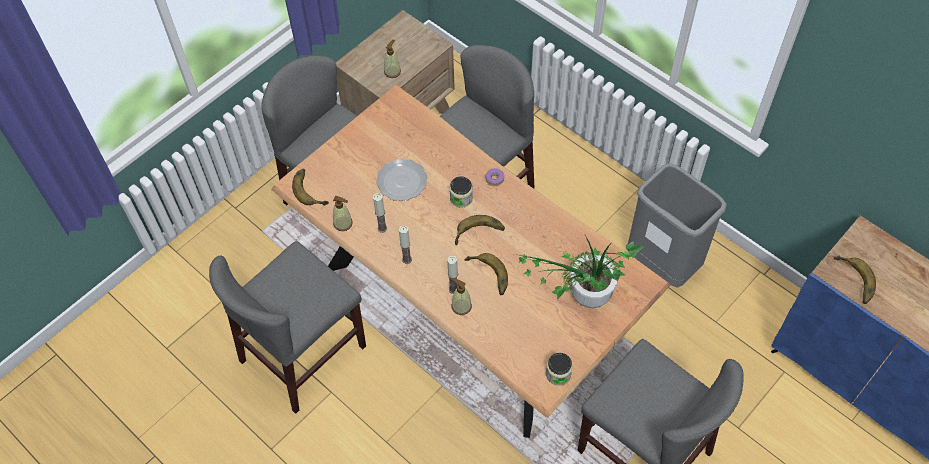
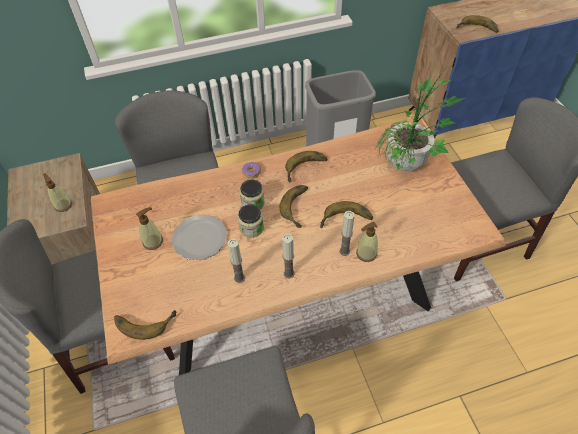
camera: 60 degrees left, 5 degrees down
(343, 223) = (208, 310): soap dispenser -> soap dispenser (153, 241)
(527, 219) = (307, 169): none -> banana
(558, 374) = (471, 216): jar -> jar (251, 228)

